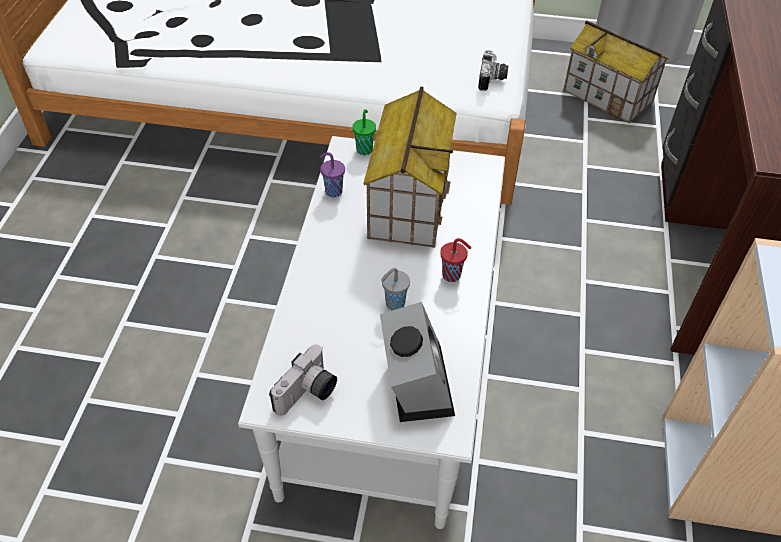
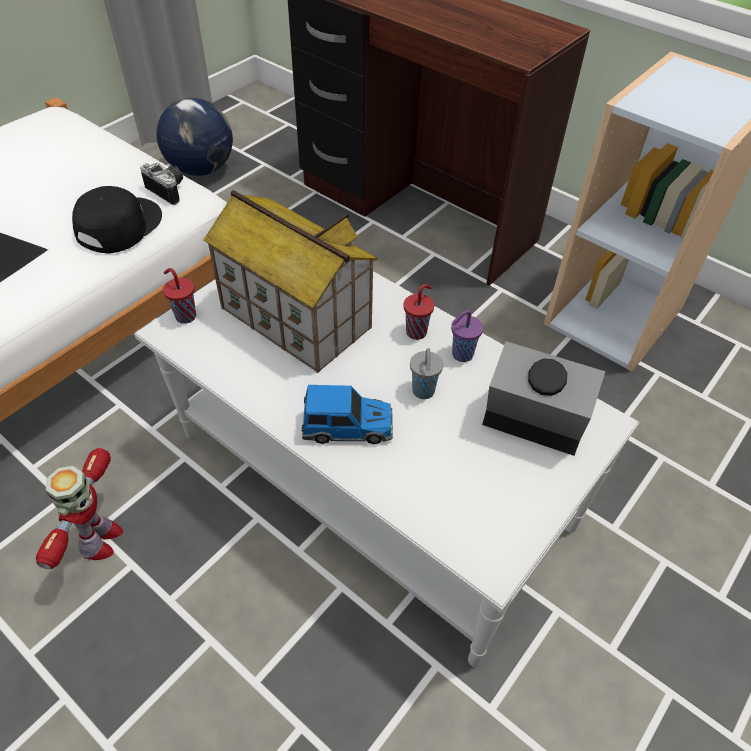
camera: 60 degrees left, 0 degrees up
(241, 242) = (100, 541): none -> toy robot
(308, 394) = (499, 519): camera -> none
(331, 276) = (348, 427): none -> toy car
(332, 191) = (223, 370): purple cup -> purple cup (461, 355)
(364, 149) = (185, 316): green cup -> red cup
(432, 77) = (118, 225): none -> black cap
(608, 96) = (201, 169): toy house -> globe

